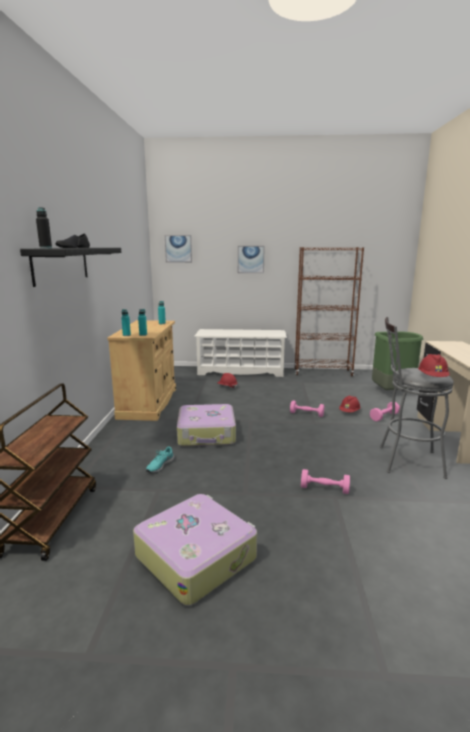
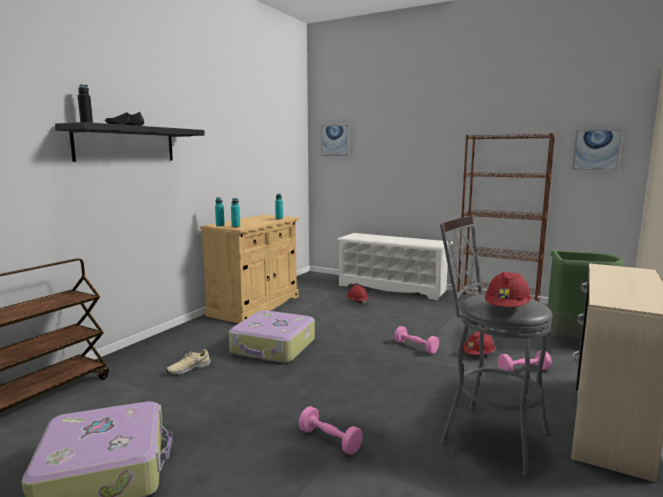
camera: 25 degrees right, 5 degrees down
(160, 465) = (188, 369): turquoise shoe -> beige shoe
(250, 259) = (413, 152): picture -> picture (596, 150)

